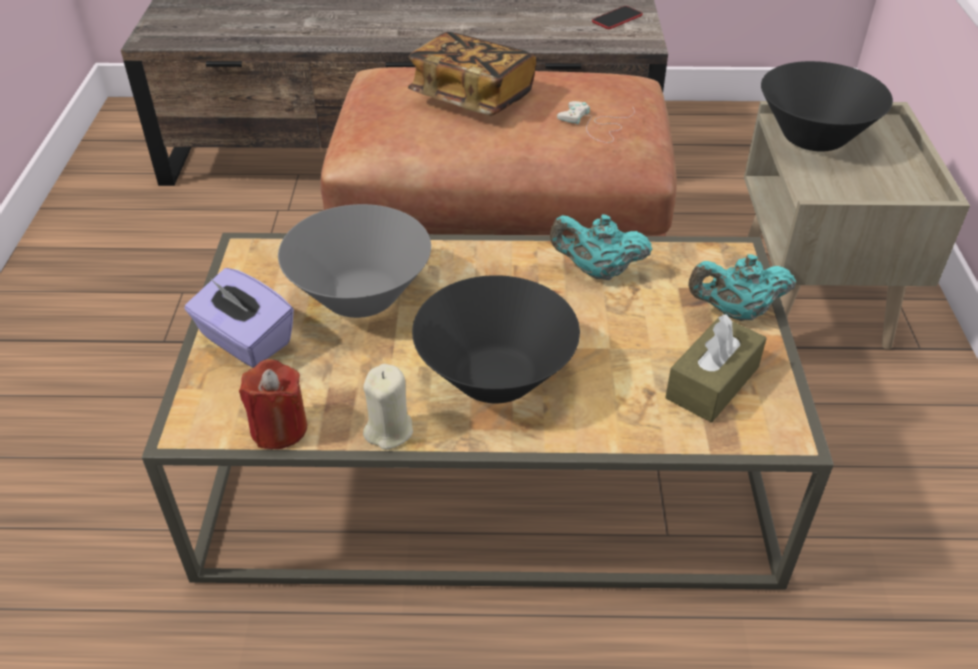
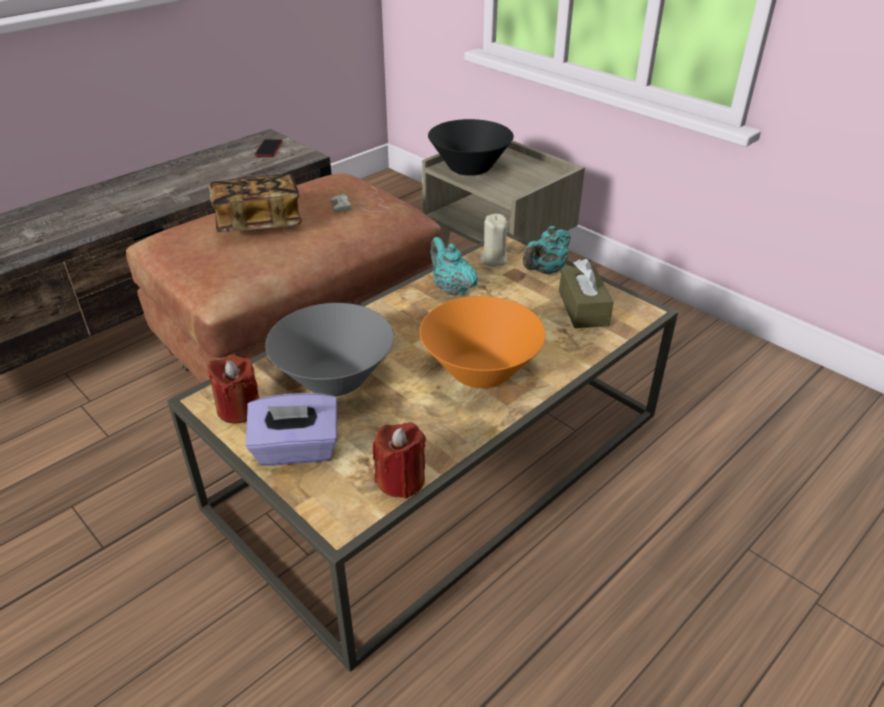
camera: 45 degrees left, 5 degrees down
(256, 274) = (239, 409): none -> red candle
(389, 430) = (466, 435): beige candle -> beige candle (493, 259)
(495, 378) = (481, 371): black bowl -> orange bowl
(597, 271) = (451, 288): turquoise teapot -> turquoise teapot turned 90 degrees clockwise

